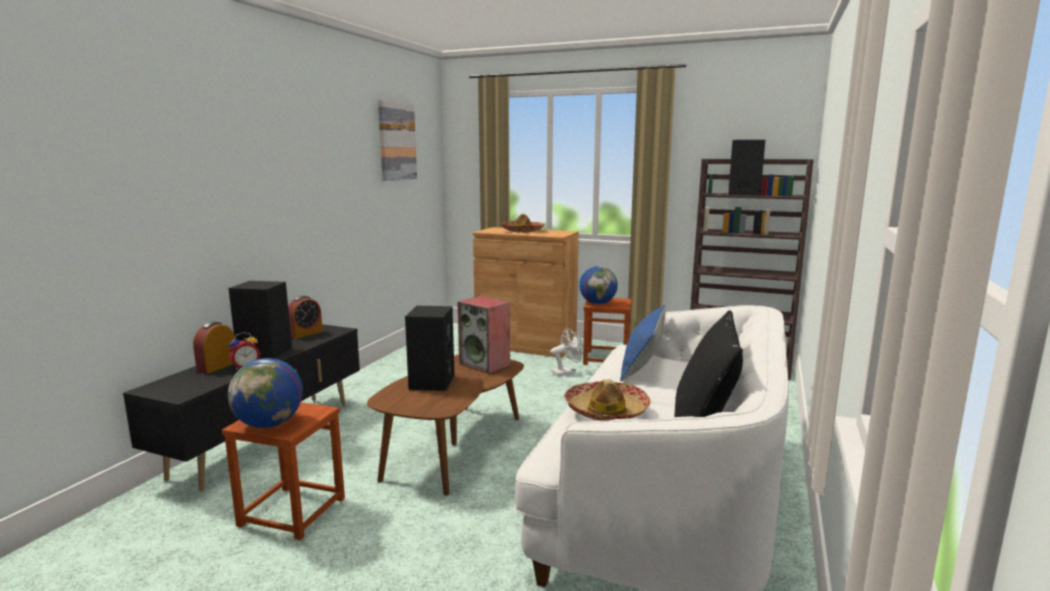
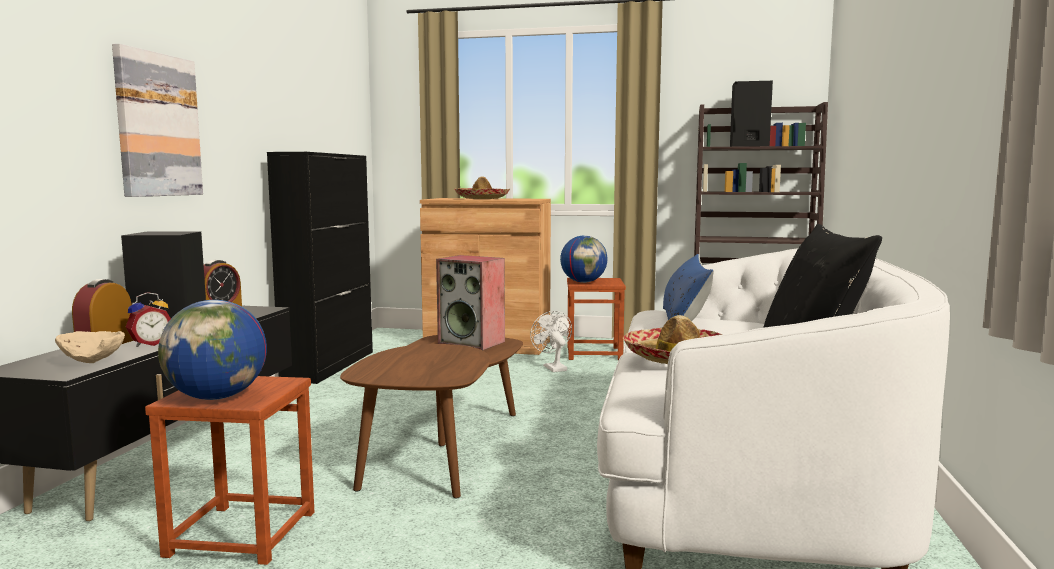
camera: 10 degrees left, 5 degrees down
(203, 384) = (94, 361): none -> beige bowl
(396, 141) = (319, 82): picture -> picture (157, 125)
(401, 359) = (330, 365): none -> black cabinet
(431, 381) = (417, 355): black speaker -> none
(567, 372) = (552, 367): white fan -> white fan turned 75 degrees counterclockwise

